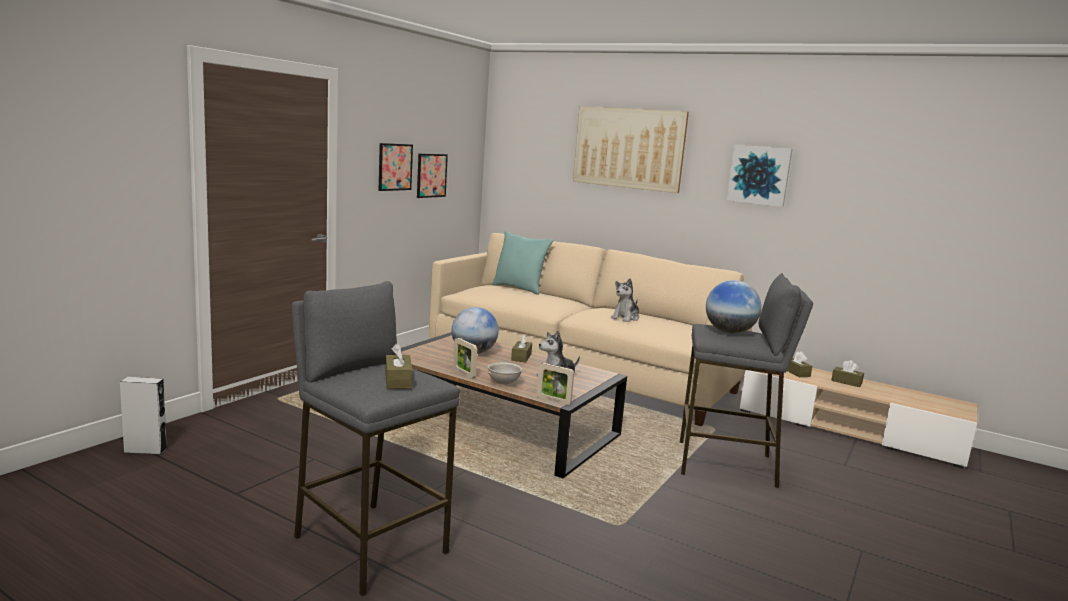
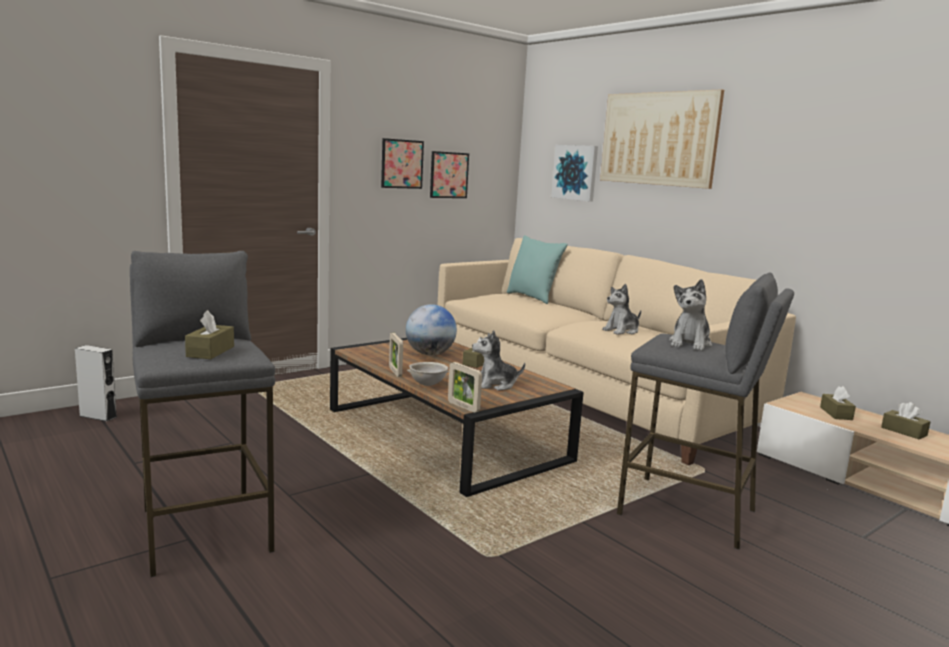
camera: 20 degrees right, 0 degrees up
(729, 332) = (690, 343): globe -> plush toy
(759, 175) = (805, 162): picture -> picture (575, 172)

